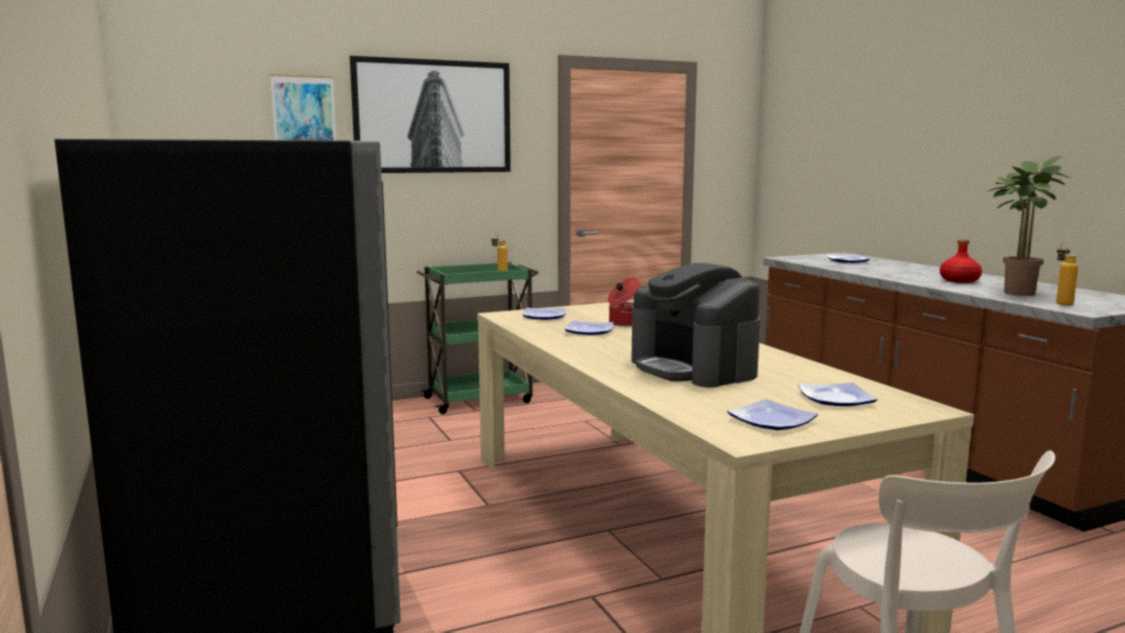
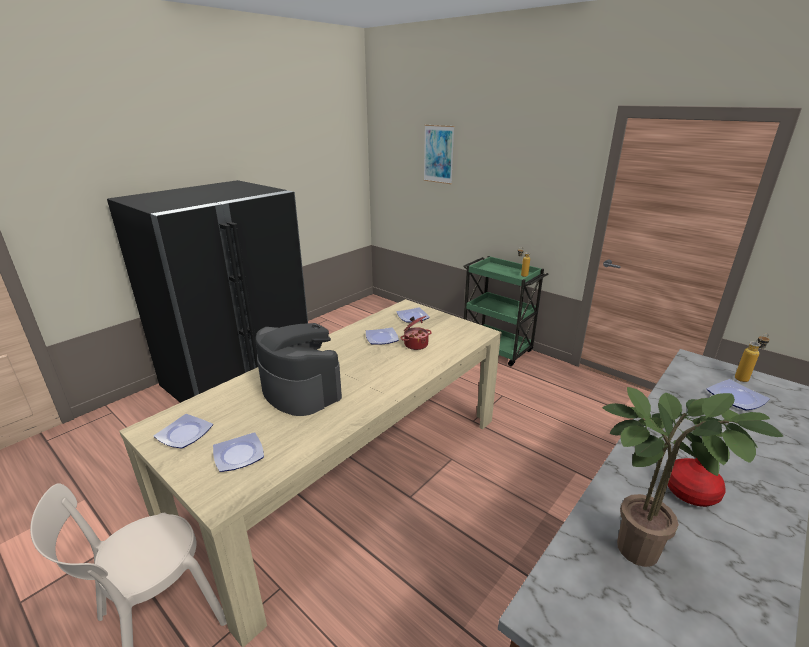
camera: 65 degrees right, 15 degrees up
(433, 116) = (509, 155): picture -> none
(694, 368) = (300, 389): coffee machine -> coffee machine turned 105 degrees clockwise
(1061, 303) = (594, 592): bottle -> bottle (744, 378)

